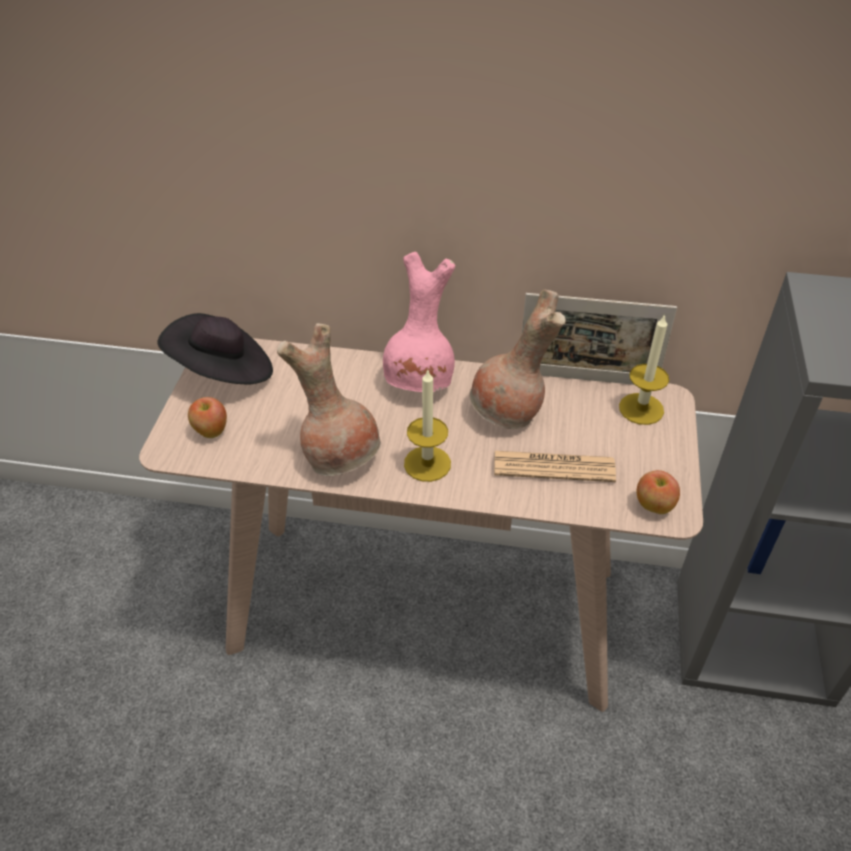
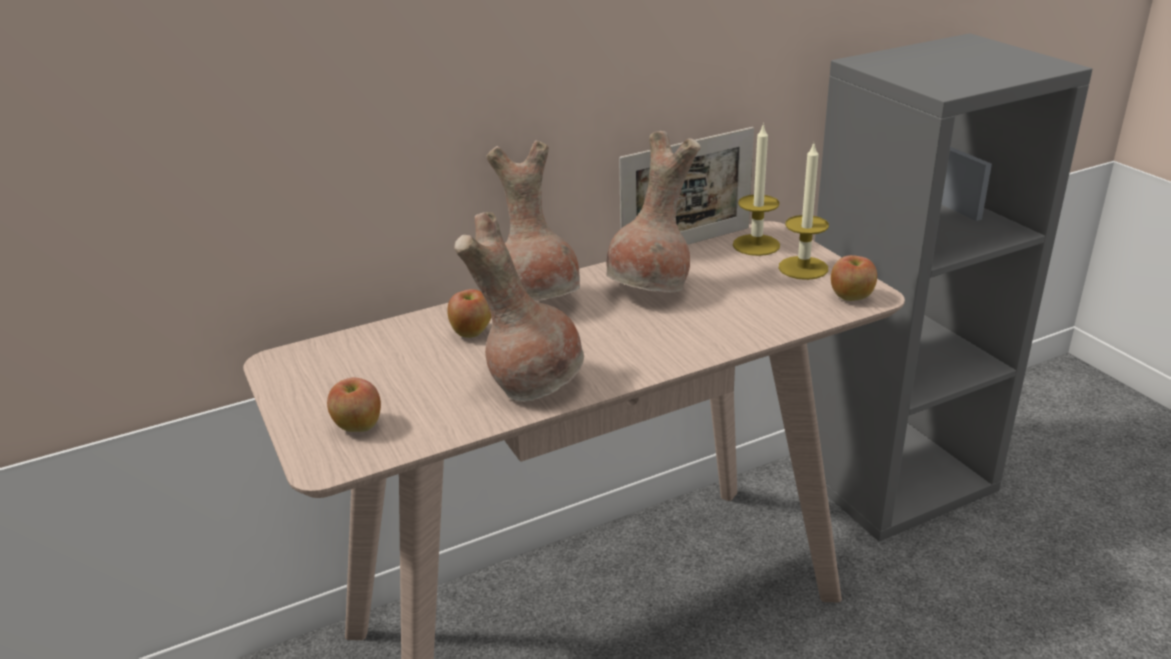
camera: 35 degrees left, 15 degrees down
(223, 372) = (308, 377): black hat -> none
(350, 387) = (472, 332): none -> apple
(421, 381) = (539, 301): pink vase -> brown vase
(427, 463) = (626, 352): candle -> candle (803, 268)
(553, 467) = (740, 308): newspaper -> none

